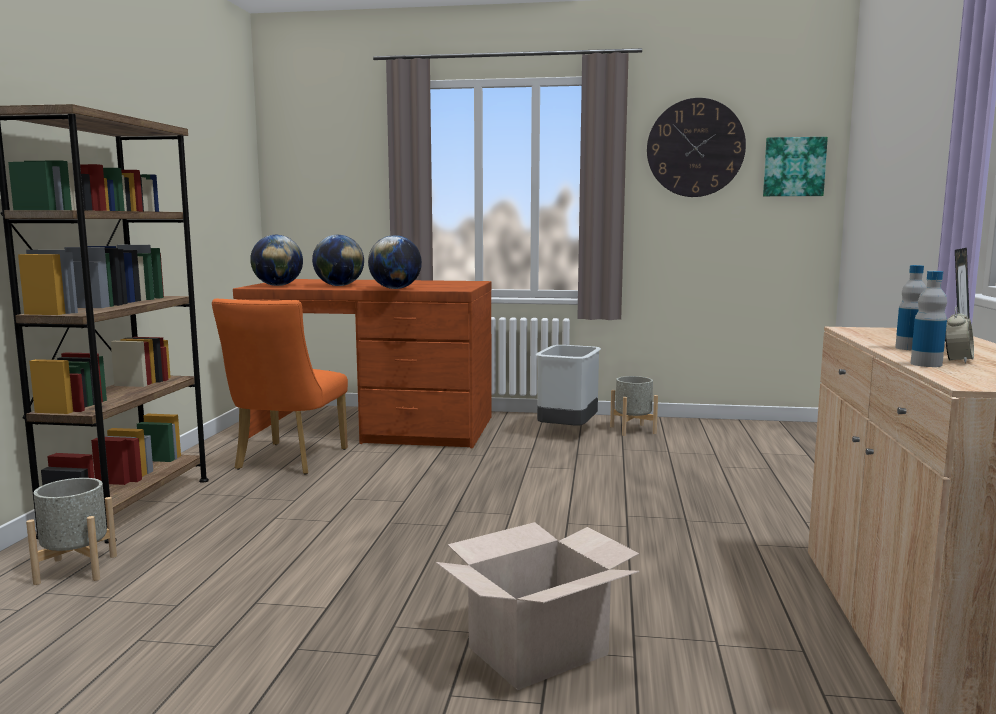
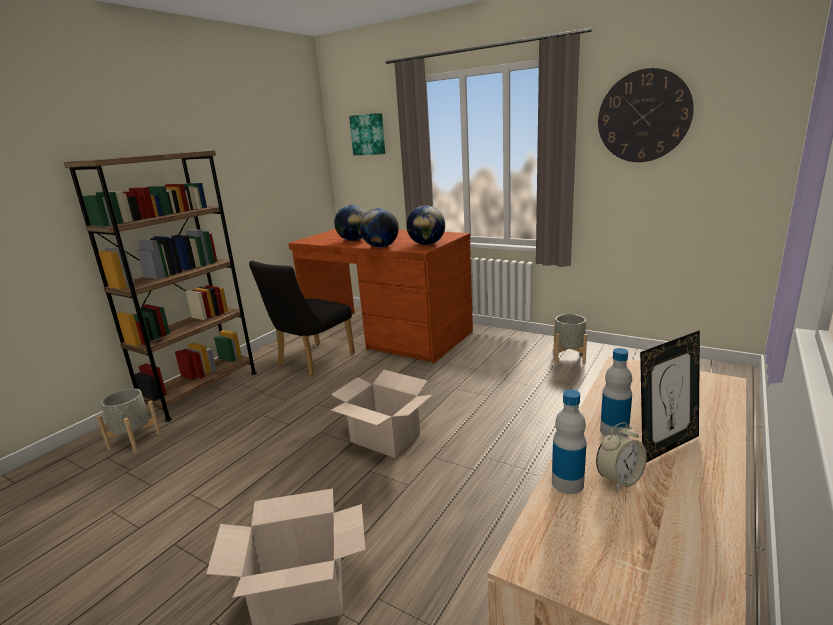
camera: 25 degrees right, 10 degrees up
(278, 285) = (319, 239): globe -> globe (427, 244)
(287, 461) = (311, 361): orange chair -> black chair
(488, 516) = (386, 438): none -> cardboard box
(567, 431) = (515, 353): grey trash can -> none
(794, 167) = (744, 130): picture -> picture (368, 134)

